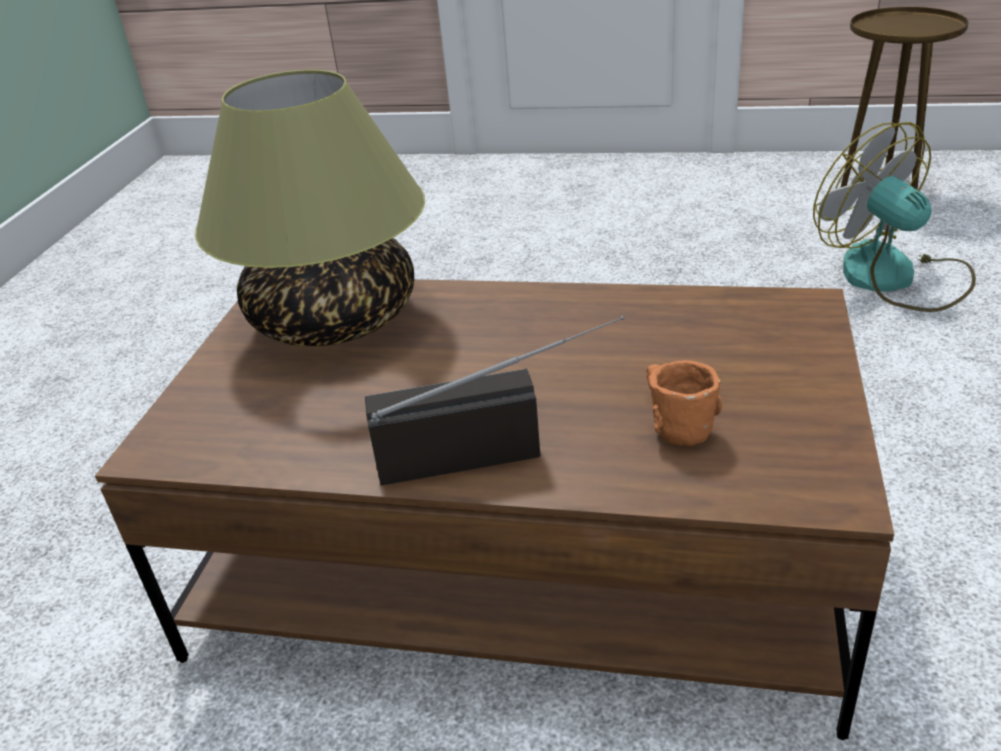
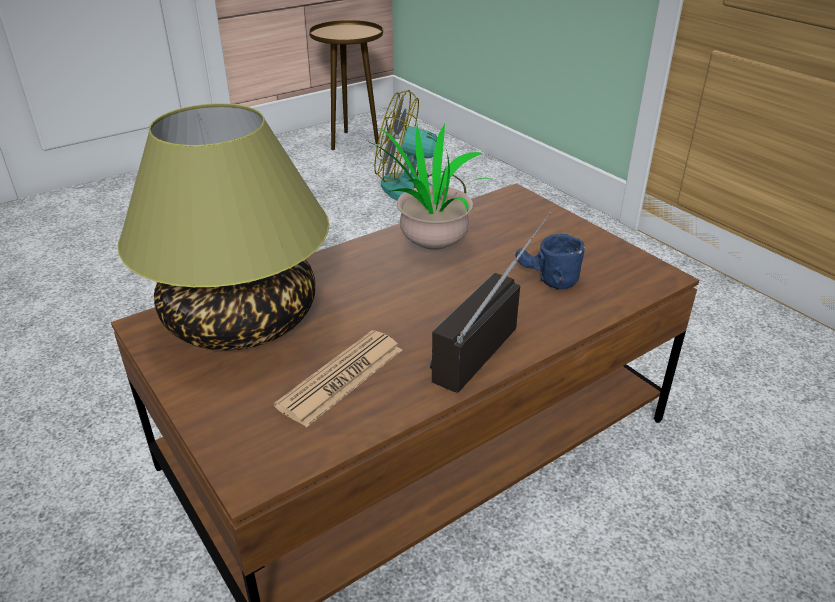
camera: 50 degrees left, 0 degrees up
(321, 412) = (341, 378): none -> newspaper
(605, 321) = (428, 245): none -> potted plant
(670, 422) = (545, 279): orange mug -> blue mug

